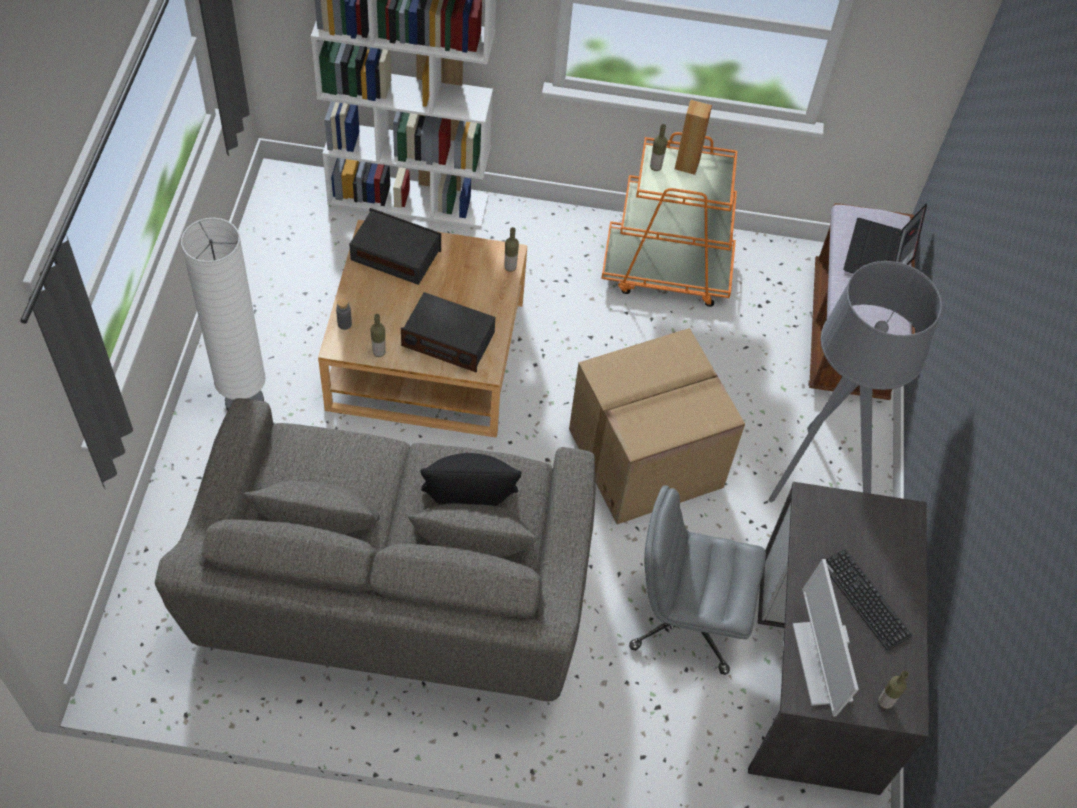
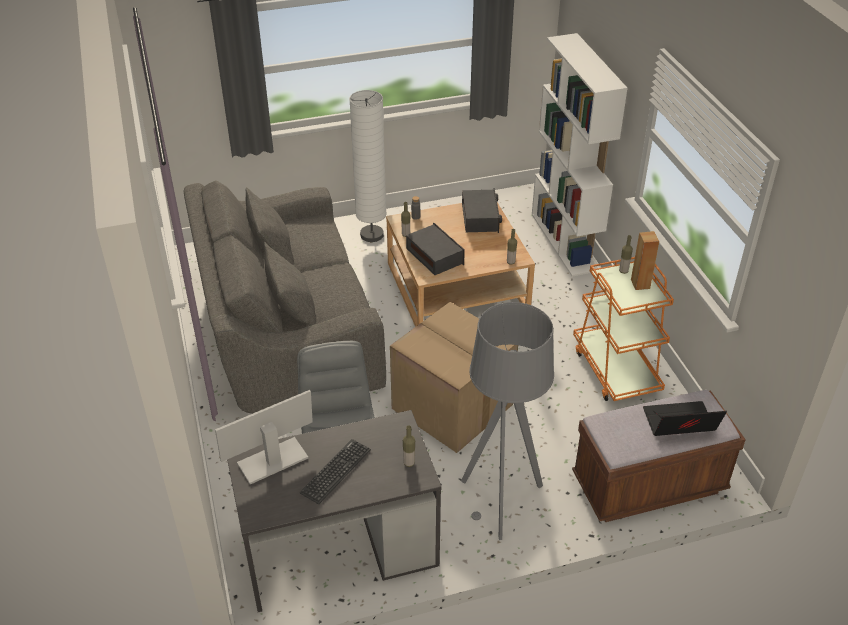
camera: 70 degrees right, 15 degrees down
(448, 340) = (435, 256): radio -> radio turned 150 degrees clockwise
(469, 501) = (319, 292): black pillow -> none
(885, 702) = (257, 502): bottle -> bottle (409, 463)

